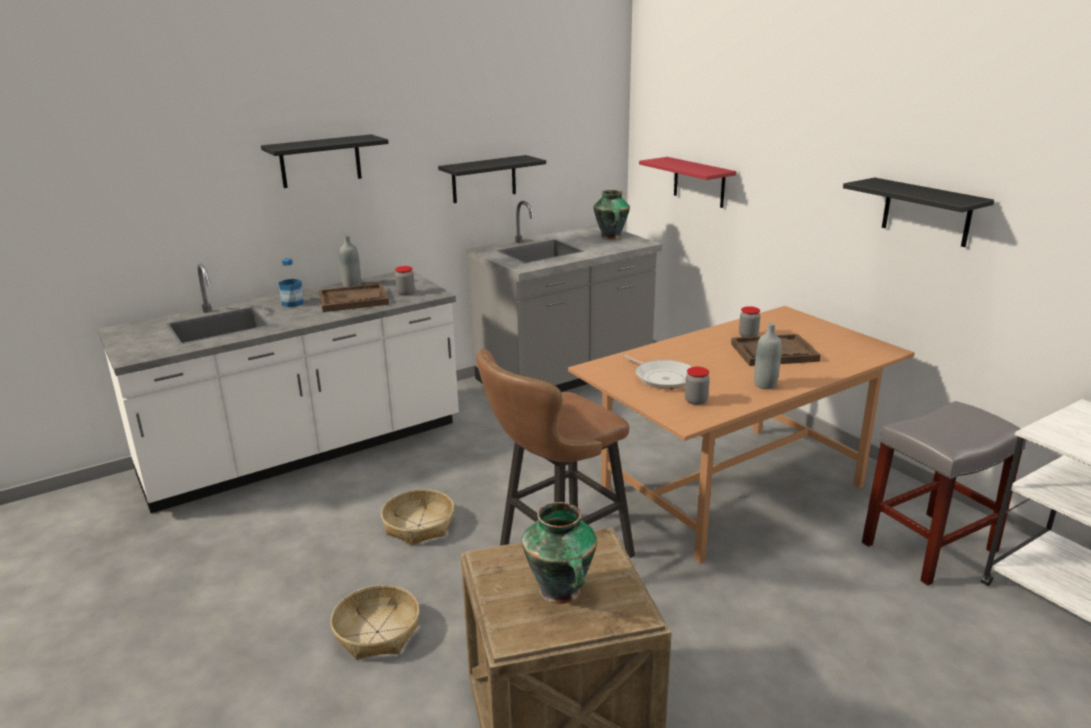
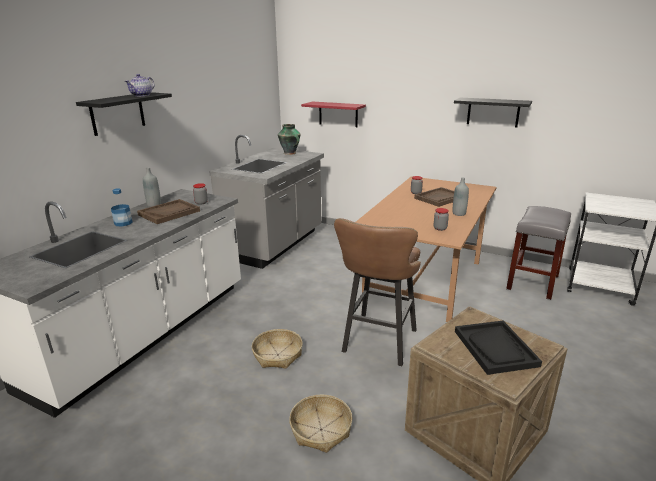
camera: 30 degrees left, 0 degrees up
(347, 140) = (142, 95): none -> teapot
(484, 179) = (213, 122): black shelf -> none
(560, 592) = (495, 348): vase -> black tray
(662, 377) = (407, 221): frying pan -> none

